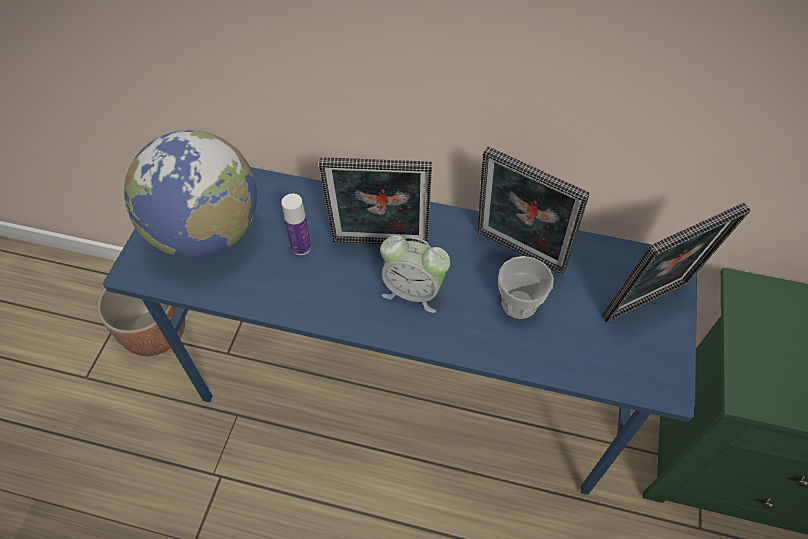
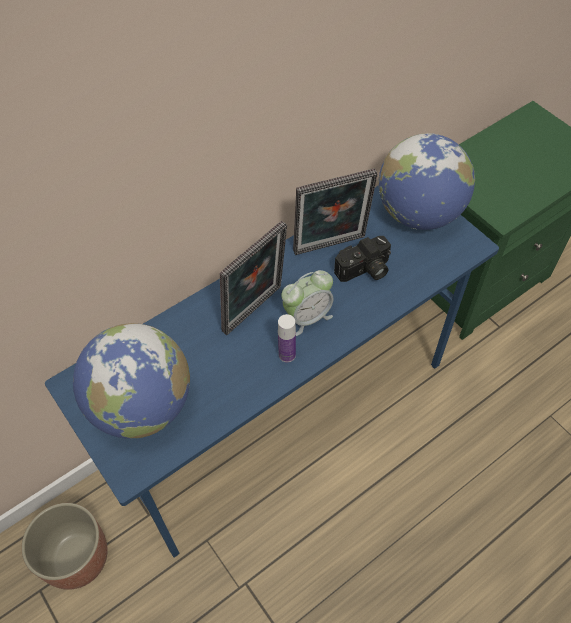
camera: 50 degrees left, 0 degrees up
(301, 247) = (212, 356): bottle -> bottle (287, 355)
(519, 303) = (364, 271): cup -> camera
(648, 304) = (419, 214): picture frame -> globe

